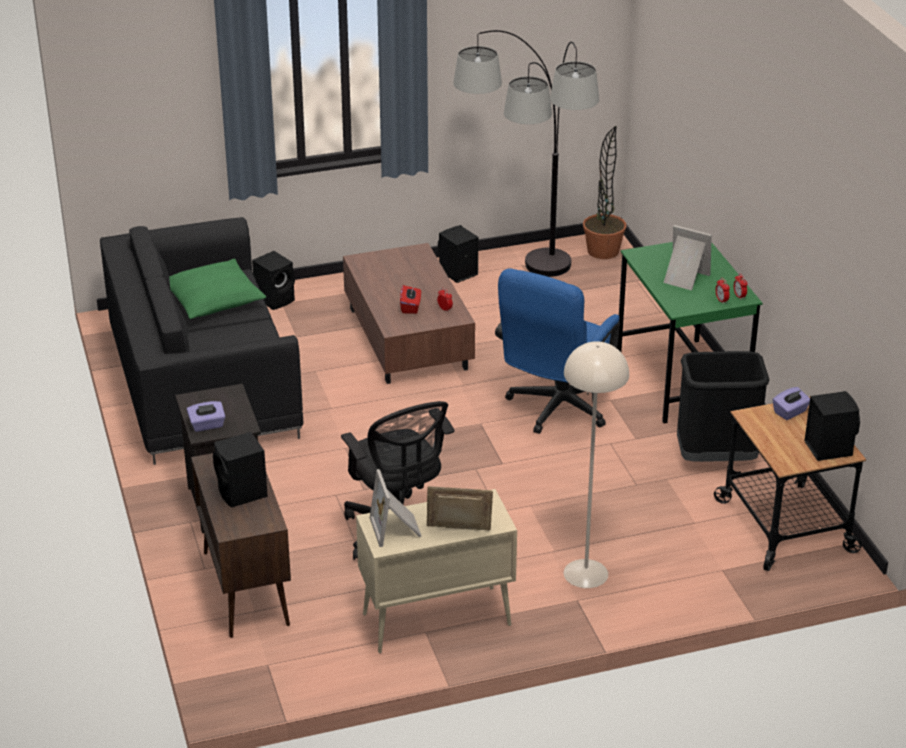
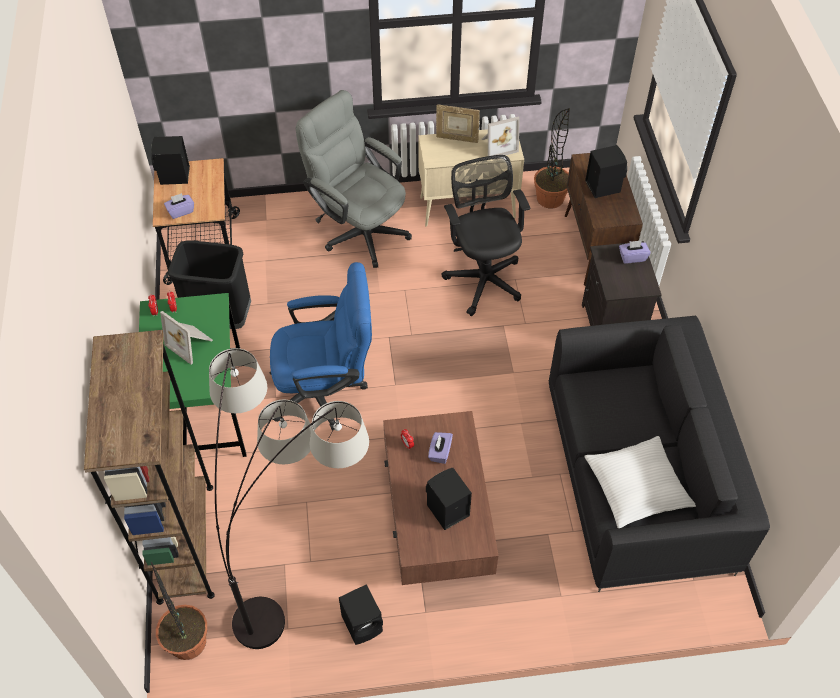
camera: 170 degrees left, 20 degrees up
(213, 299) = (636, 487): green pillow -> white pillow
(276, 299) = (567, 605): black speaker -> black speaker (446, 510)
(313, 648) = (550, 198): none -> potted plant
(397, 528) = (498, 145): picture frame -> picture frame turned 75 degrees clockwise
(410, 307) = (440, 452): red tissue box -> purple tissue box
(555, 409) = (326, 391): blue office chair -> blue office chair turned 45 degrees clockwise
(585, 573) = (359, 229): beige floor lamp -> grey office chair
(640, 299) = (185, 542): none -> brown bookcase

